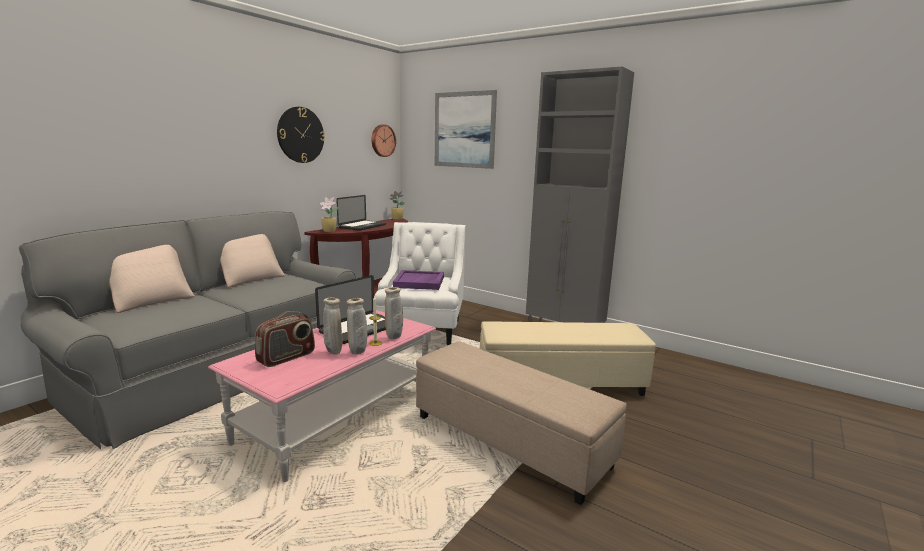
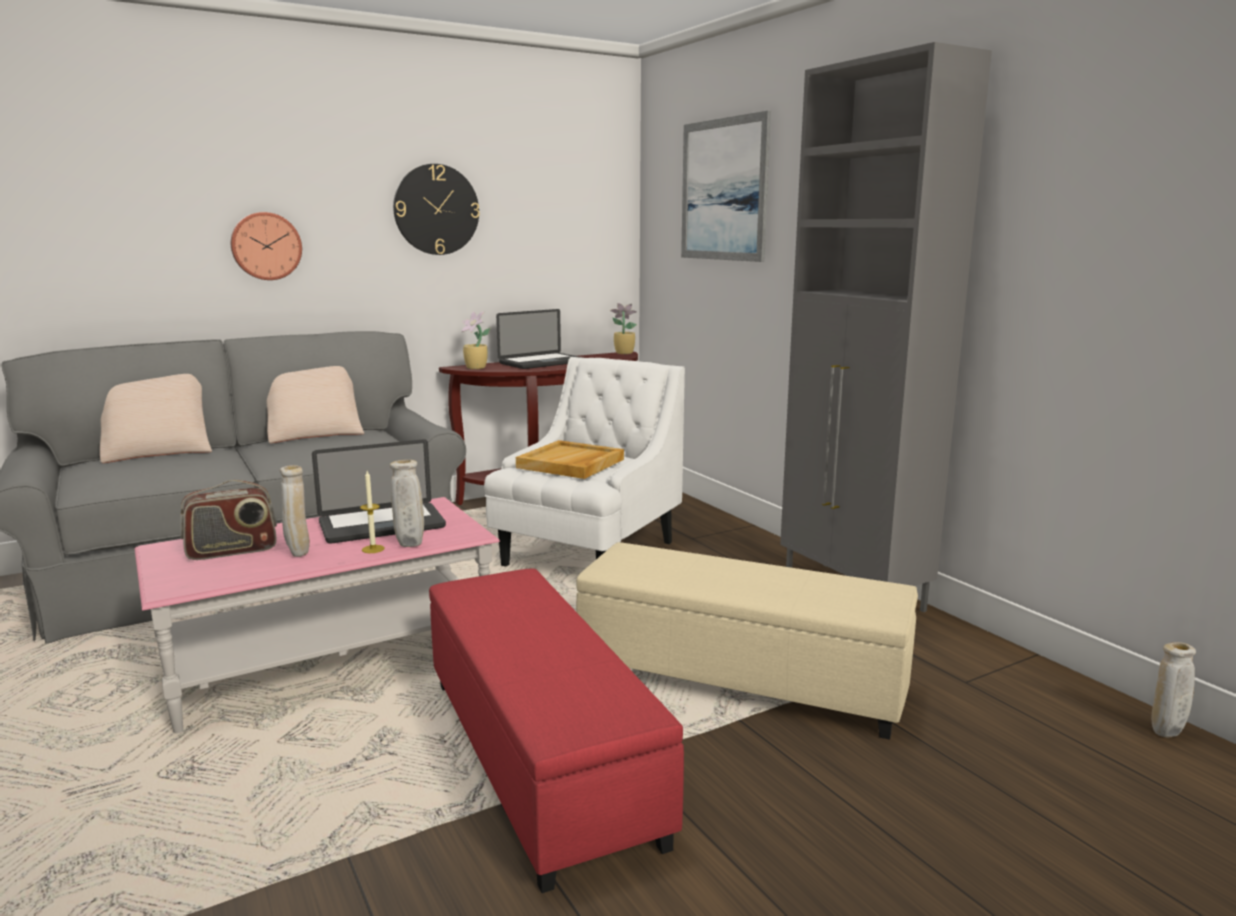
camera: 25 degrees right, 0 degrees up
(358, 353) = (329, 559): beige vase -> beige vase (1166, 734)
(382, 140) = (600, 215): wall clock -> wall clock (266, 246)
(419, 282) = (571, 464): purple tray -> beige tray
(510, 440) = (541, 756): beige ottoman -> red ottoman

